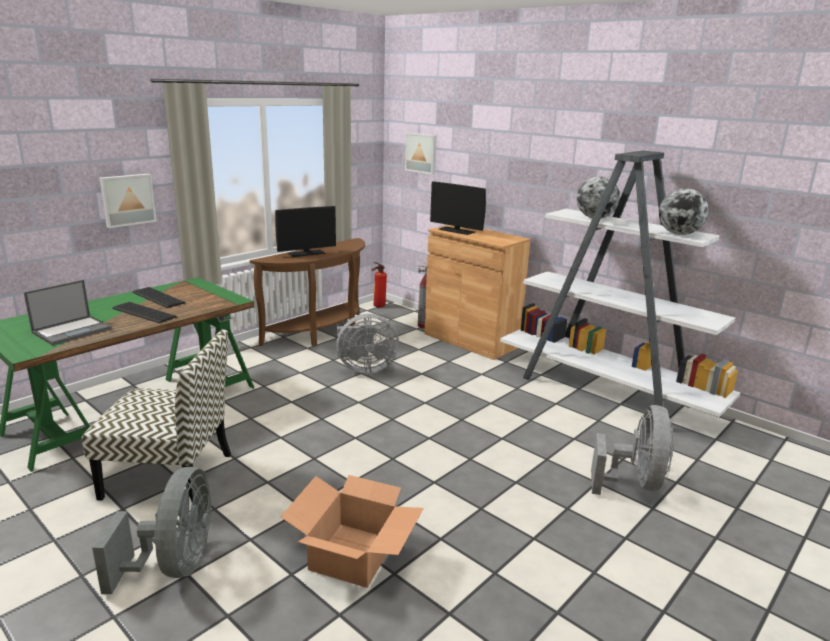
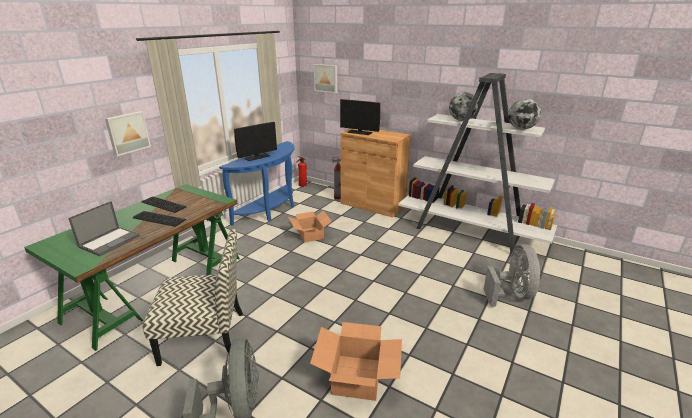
camera: 10 degrees left, 5 degrees up
(321, 333) = (271, 210): brown console table -> blue console table
(364, 368) = (310, 234): grey fan -> cardboard box

